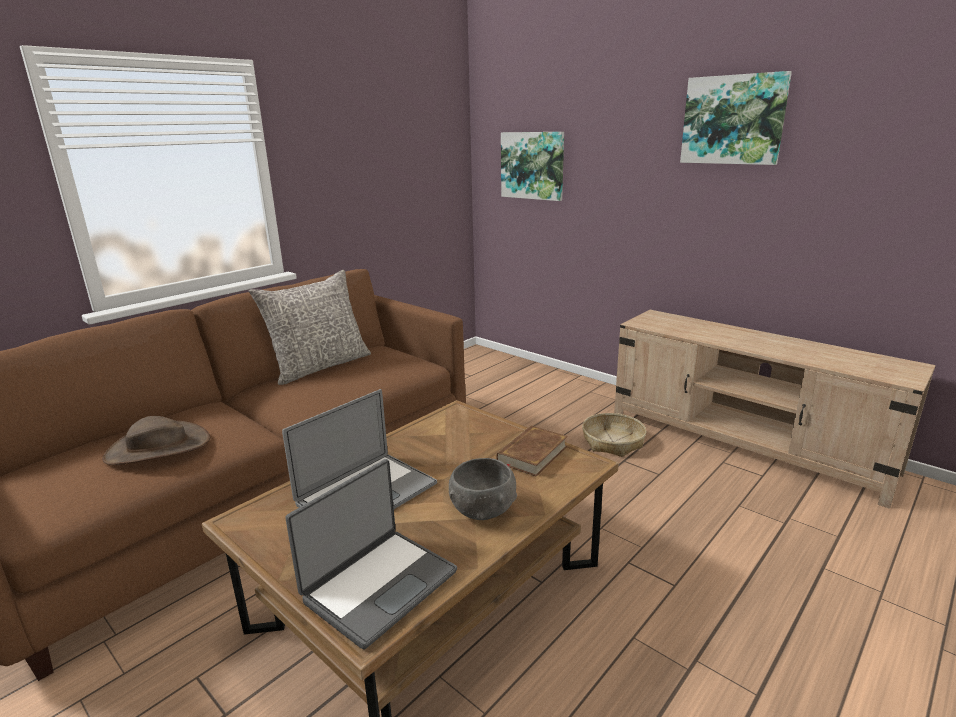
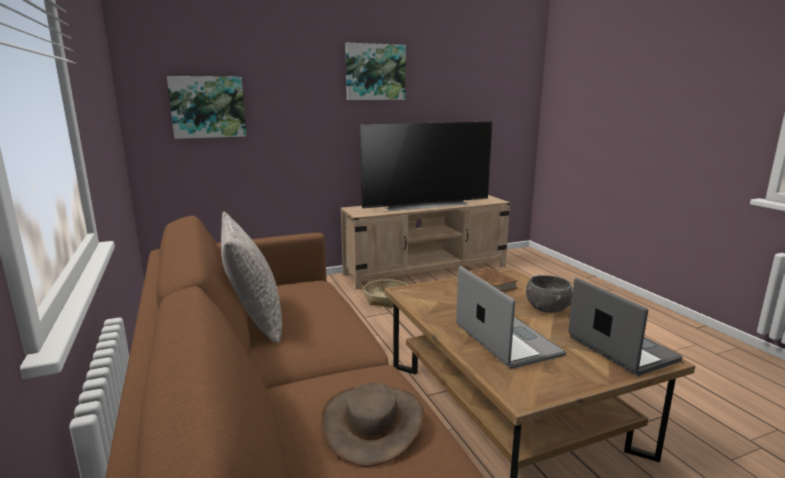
camera: 65 degrees left, 5 degrees down
(754, 341) = (425, 205): none -> television

